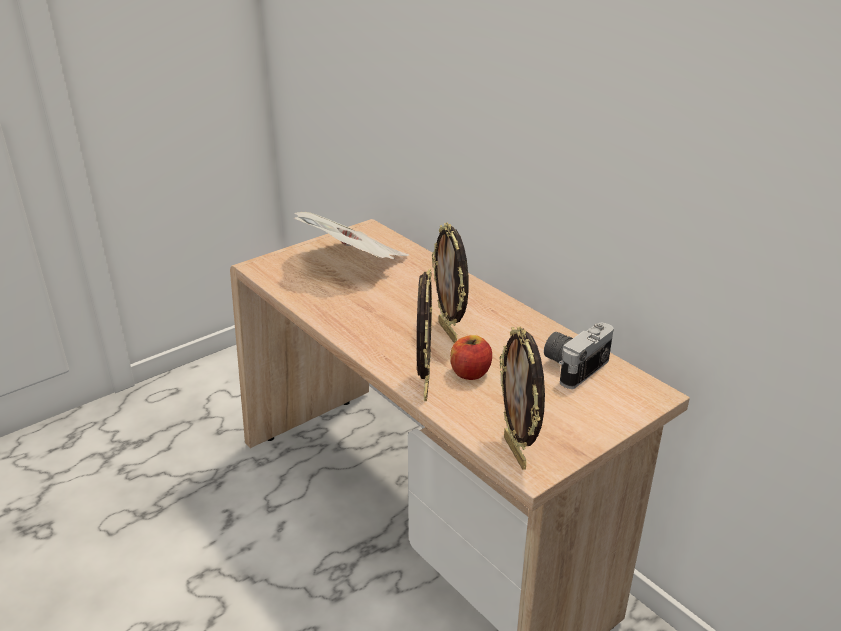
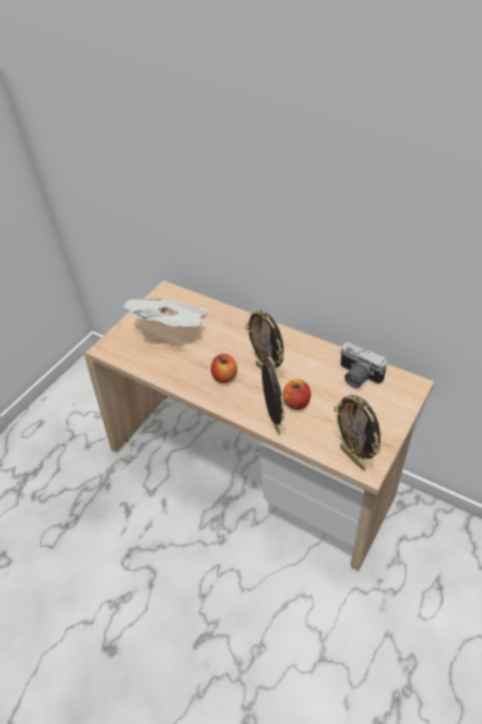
camera: 15 degrees left, 15 degrees up
(389, 324) = (225, 376): none -> apple
(573, 365) = (356, 376): camera -> camera turned 75 degrees counterclockwise

